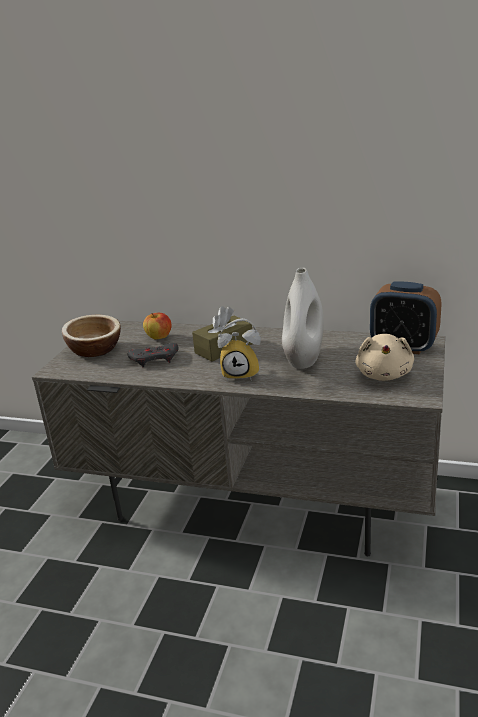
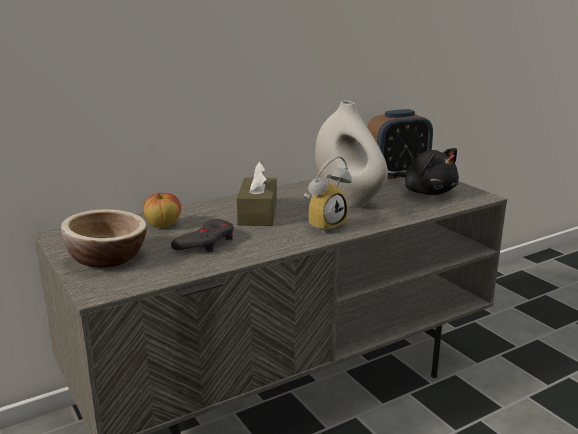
camera: 50 degrees left, 5 degrees down
(384, 374) = (427, 192): beige plush toy -> black plush toy

